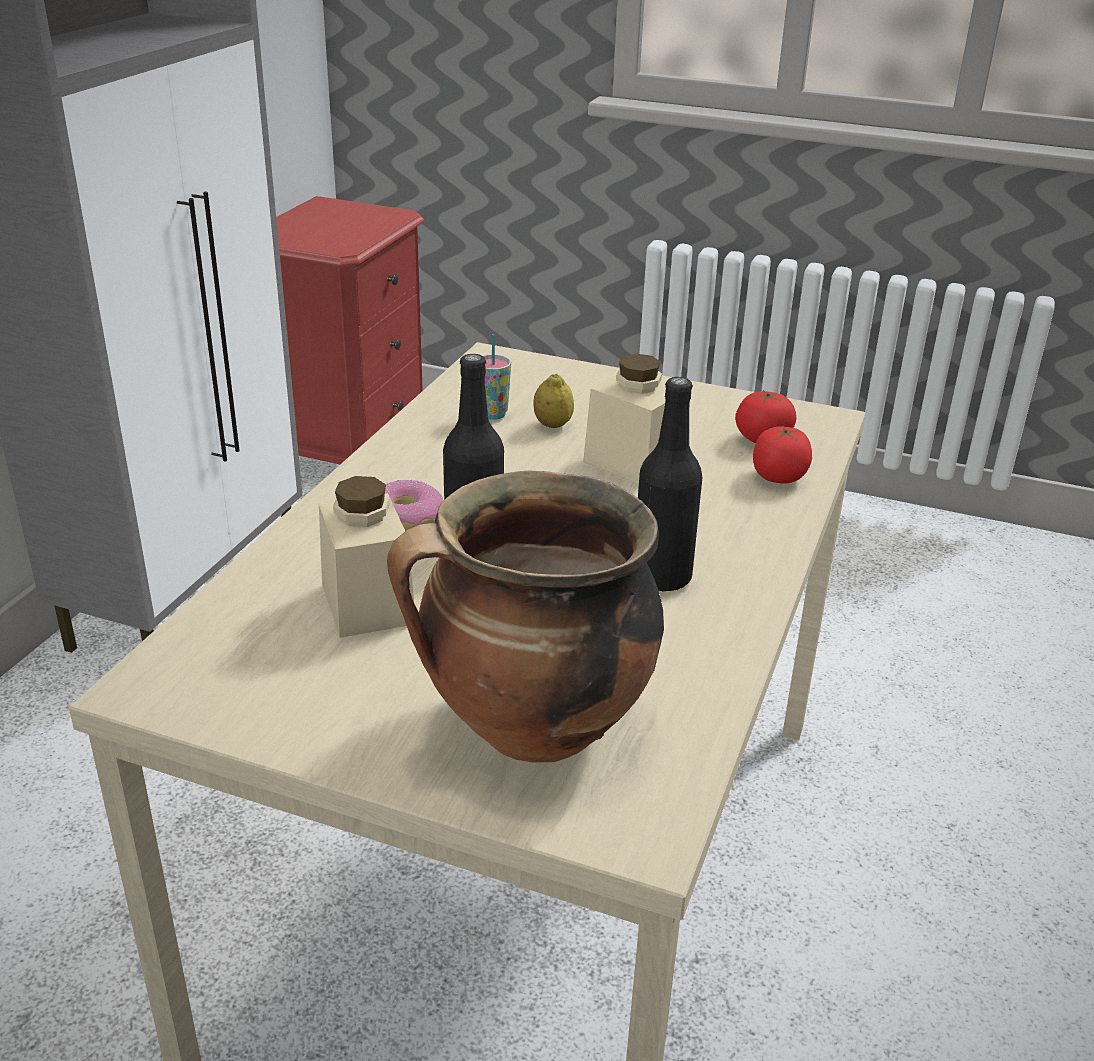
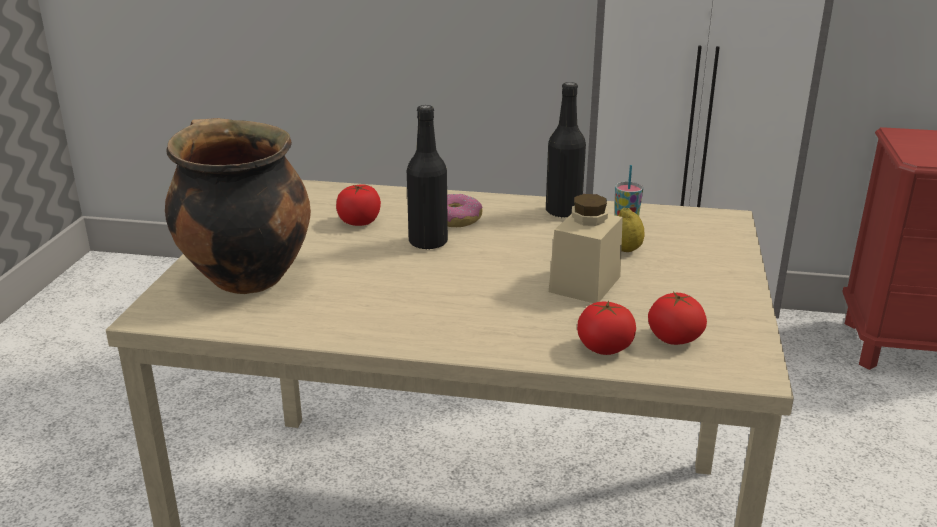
camera: 80 degrees right, 5 degrees down
(367, 603) = (359, 222): beige jar -> tomato
(661, 577) = (419, 305): black bottle -> black bottle (563, 212)

